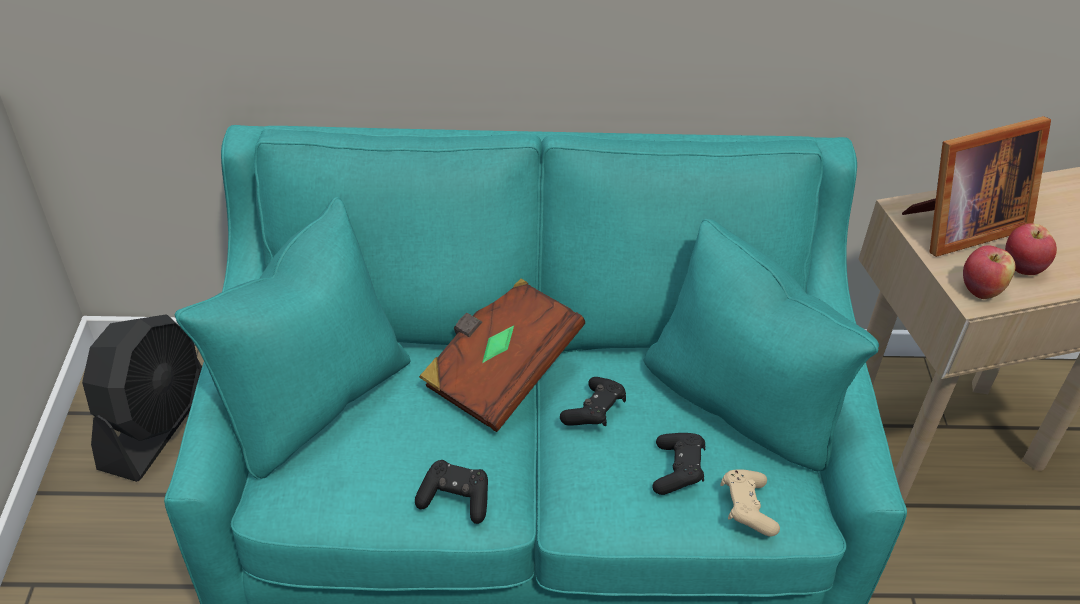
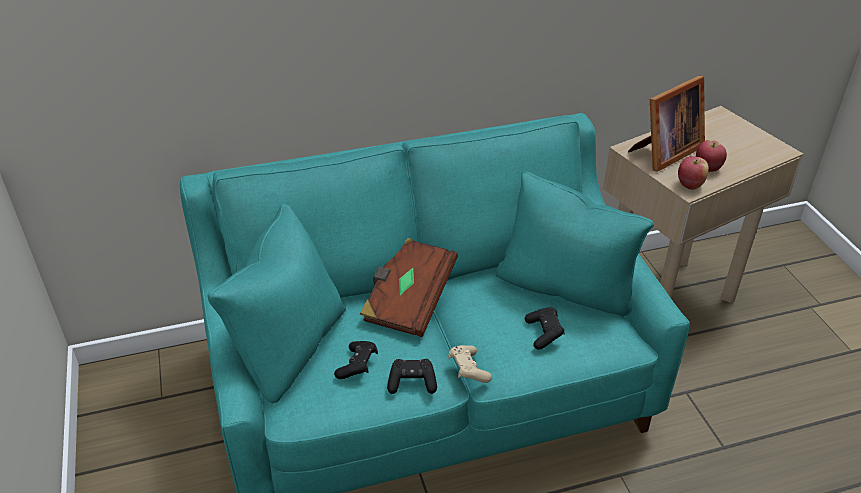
camera: 15 degrees left, 5 degrees down
(156, 425) = (148, 408): black fan -> none
(594, 412) = (478, 312): black game controller -> black game controller (357, 366)
(746, 509) = (594, 345): beige game controller -> beige game controller (468, 370)

